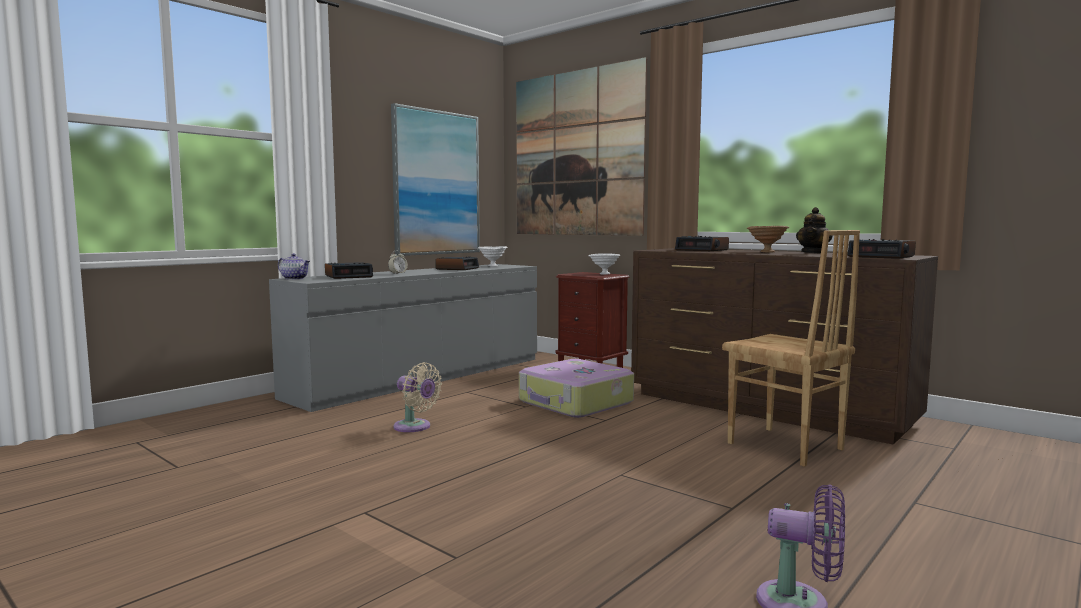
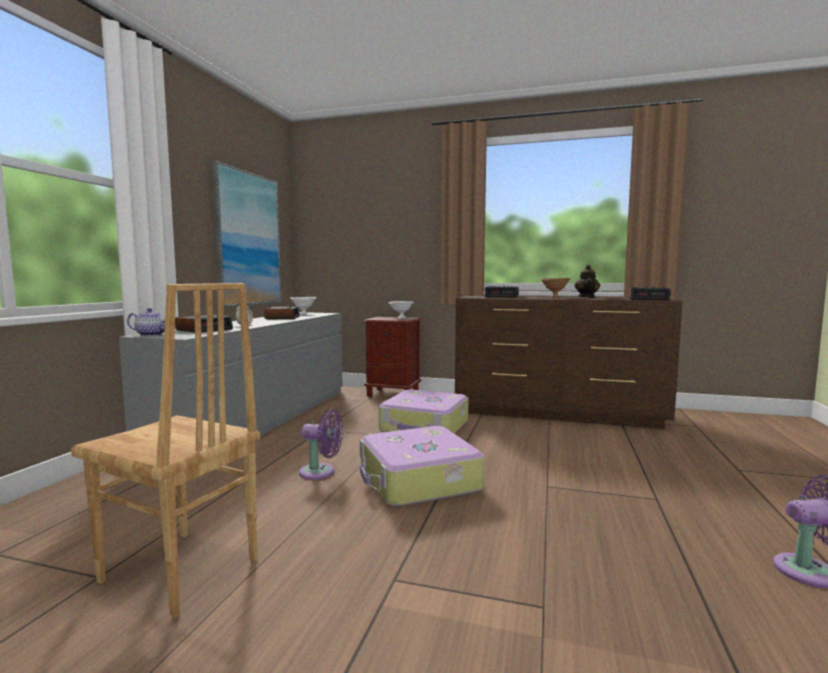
camera: 25 degrees left, 0 degrees up
(415, 427) = (321, 472): beige fan -> purple fan
(493, 448) = (418, 480): none -> suitcase
(576, 154) = (368, 219): picture -> none
(784, 447) = (612, 441): brown chair -> brown chair (179, 572)

